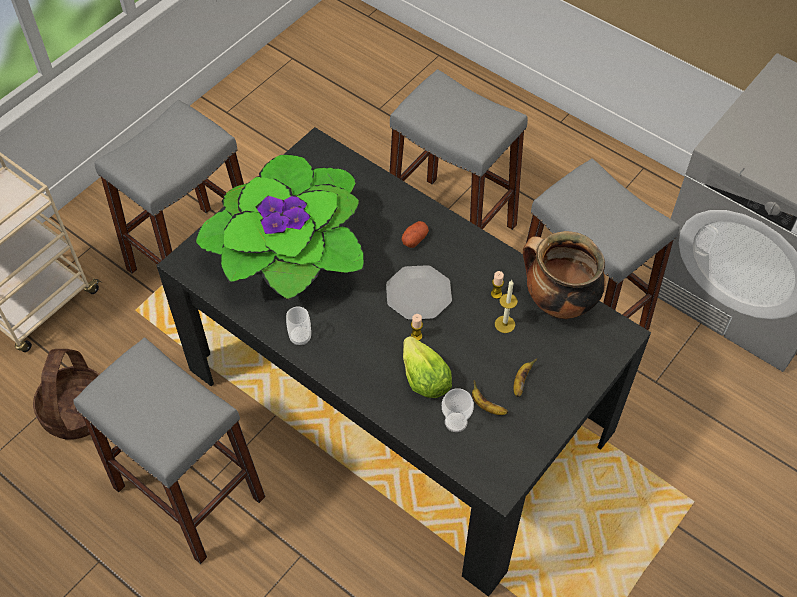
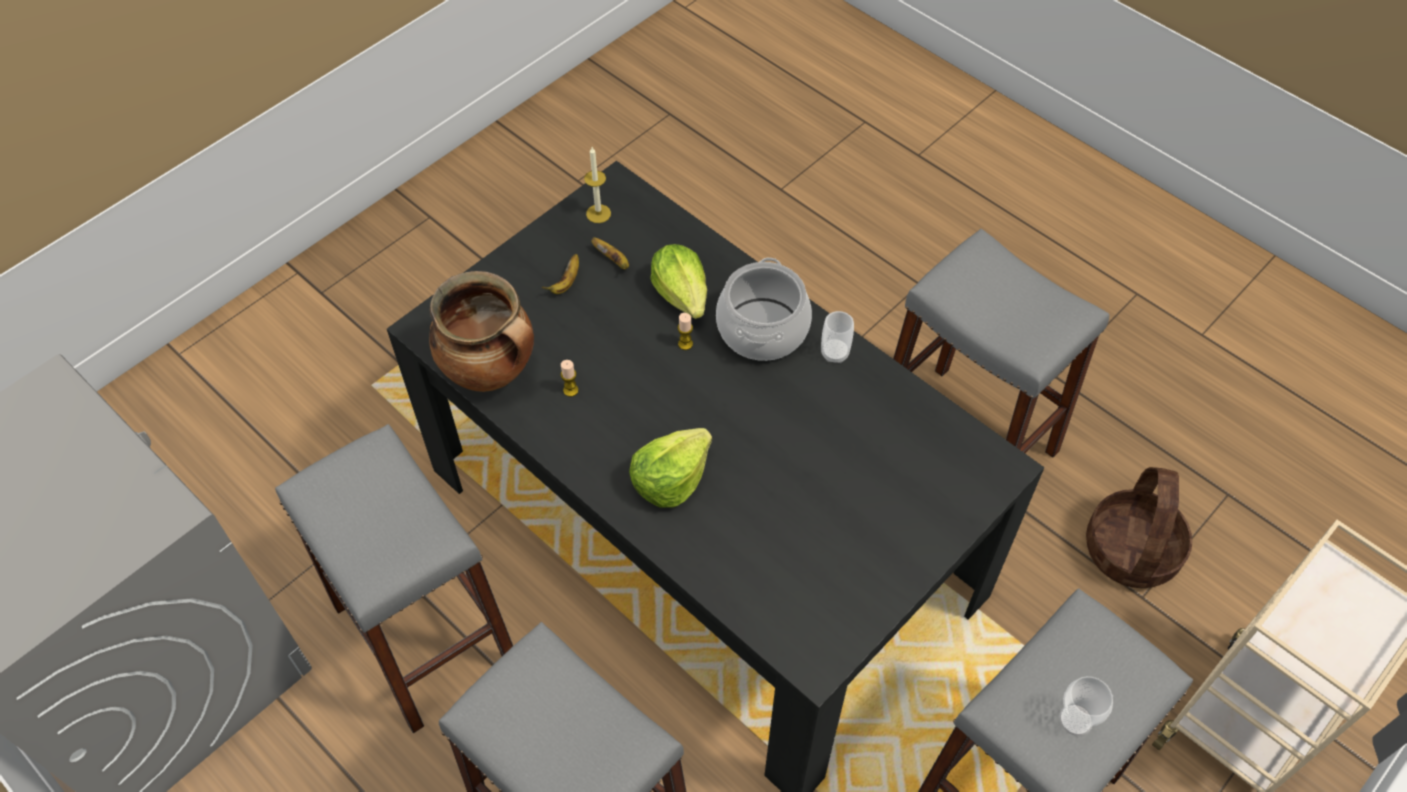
camera: 175 degrees left, 0 degrees up
(291, 252) = (851, 472): potted plant -> none
(356, 352) = (763, 329): none -> cooking pot
(414, 239) = (670, 479): potato -> lettuce
(418, 294) = (675, 398): plate -> none
(456, 422) = (652, 247): cup -> cup (1075, 720)
(504, 324) = (569, 350): candle -> candle (598, 213)

